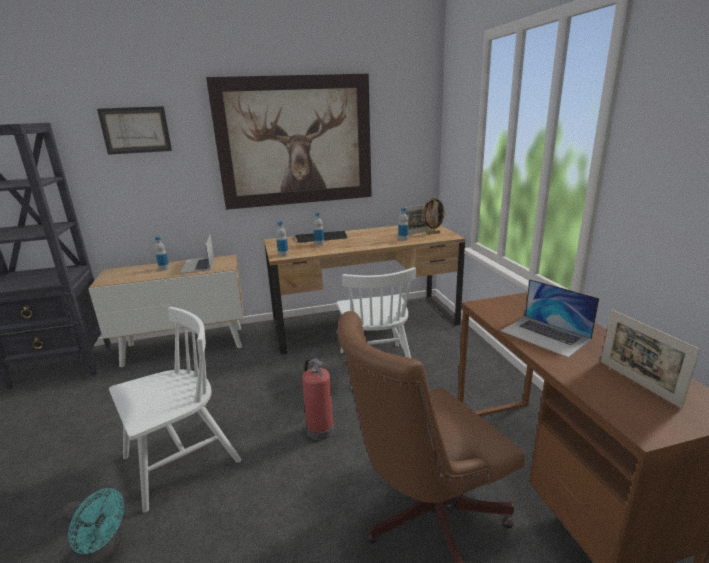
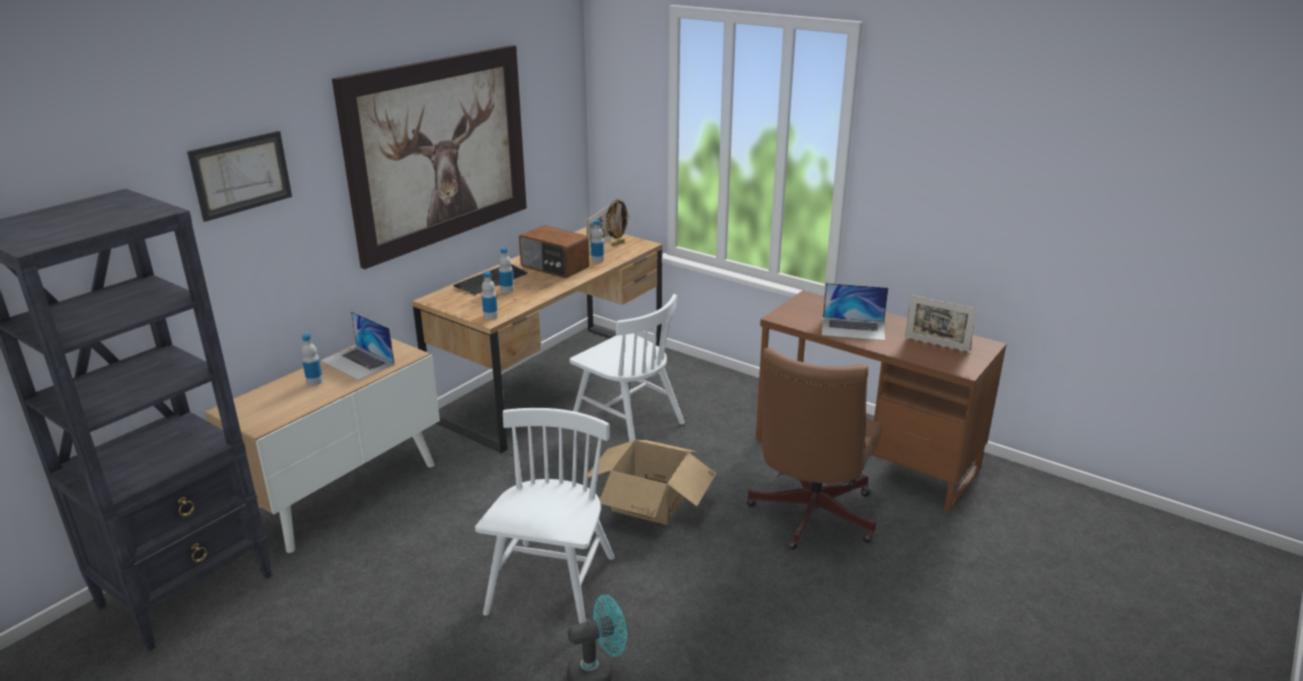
camera: 40 degrees left, 5 degrees up
(319, 429) = (650, 501): fire extinguisher -> cardboard box
(369, 238) = (554, 267): none -> radio

